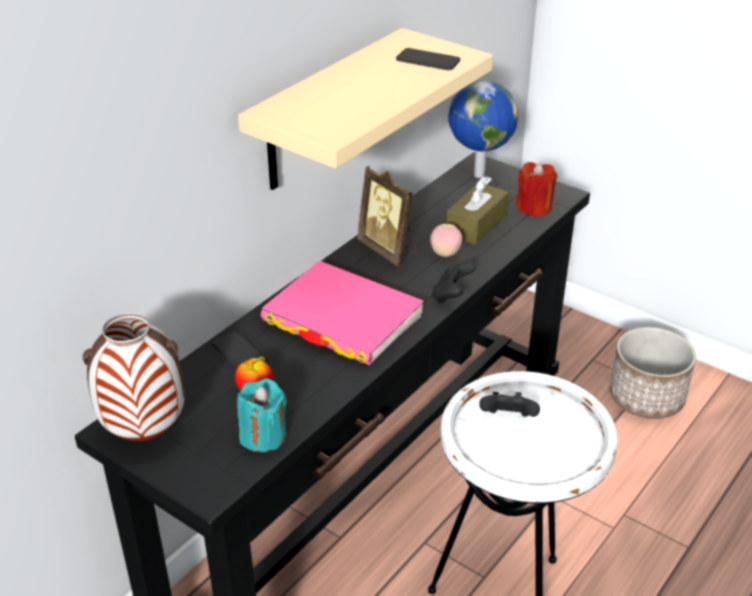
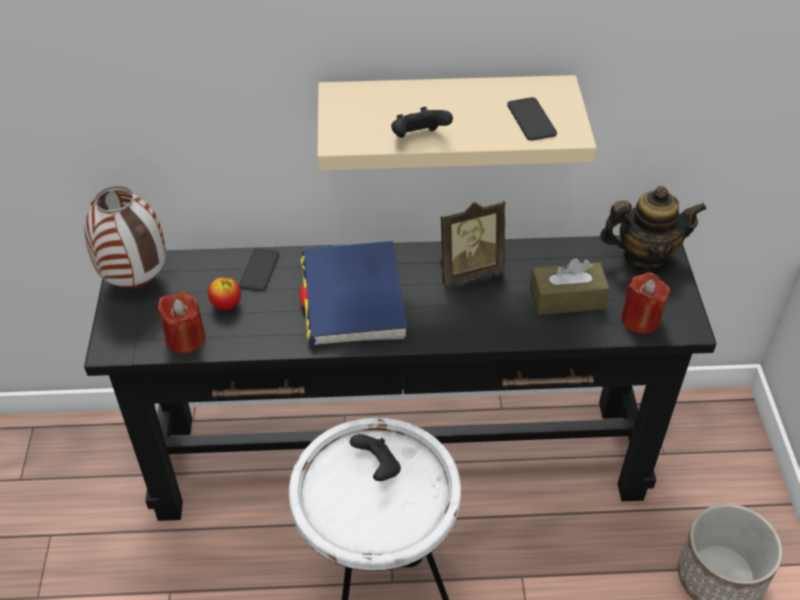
camera: 50 degrees right, 10 degrees up
(263, 436) = (185, 338): turquoise candle -> red candle
(342, 318) = (353, 297): pink book -> blue book
(389, 250) = (468, 270): picture frame -> picture frame turned 120 degrees counterclockwise
(445, 254) = (502, 304): apple -> none
(452, 296) = (449, 341): black game controller -> black game controller (418, 138)
(477, 175) = (644, 256): globe -> teapot

